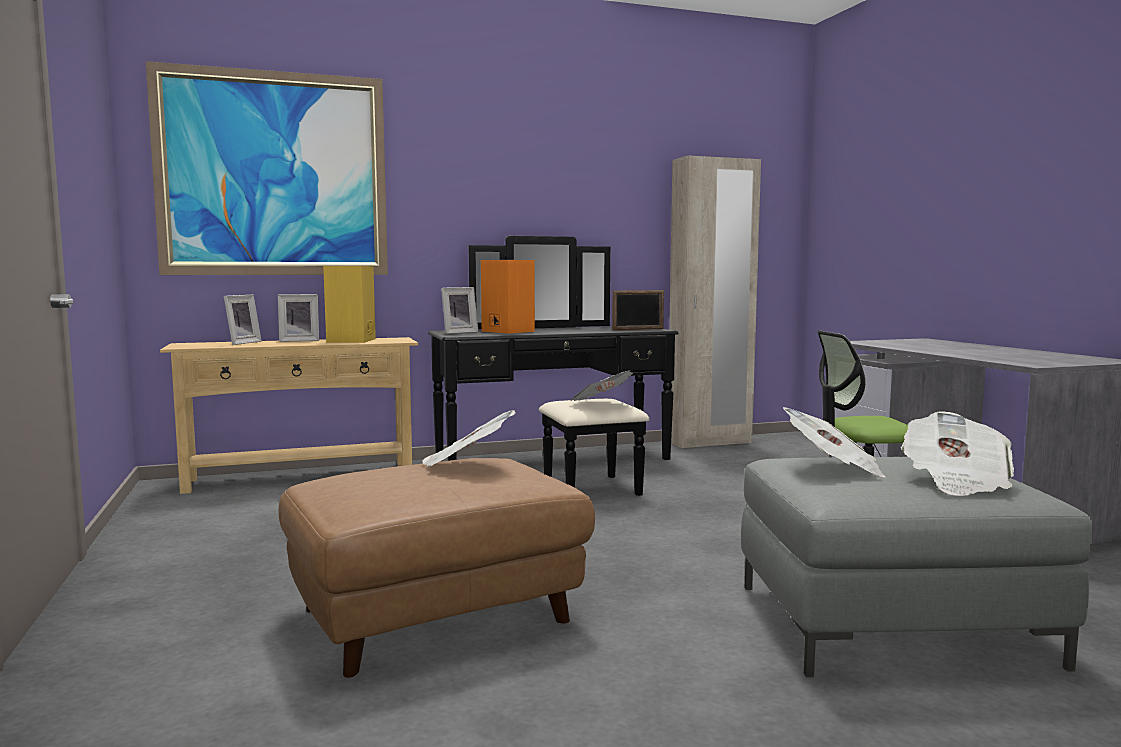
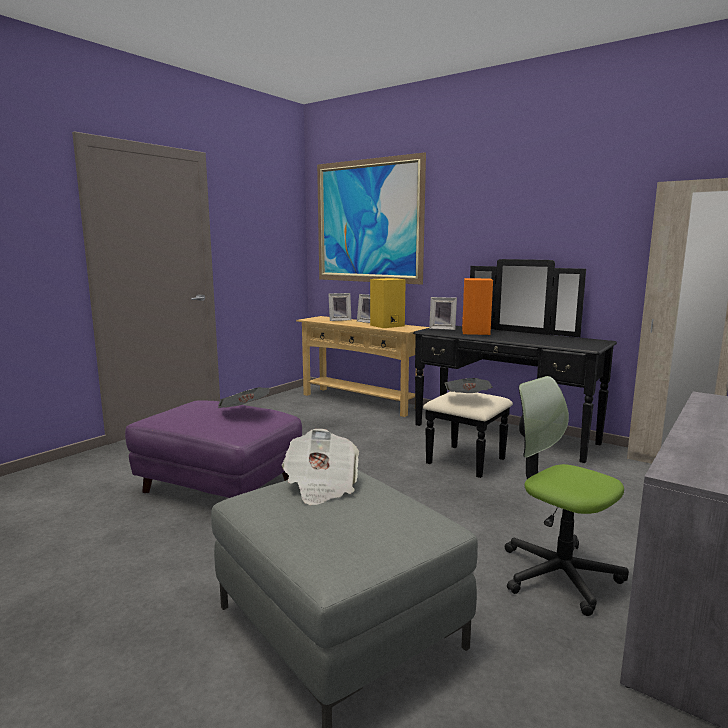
camera: 55 degrees right, 5 degrees up
(436, 616) = (217, 487): brown ottoman -> purple ottoman
(638, 329) = (573, 344): picture frame -> none
(955, 482) = (329, 531): newspaper -> none

